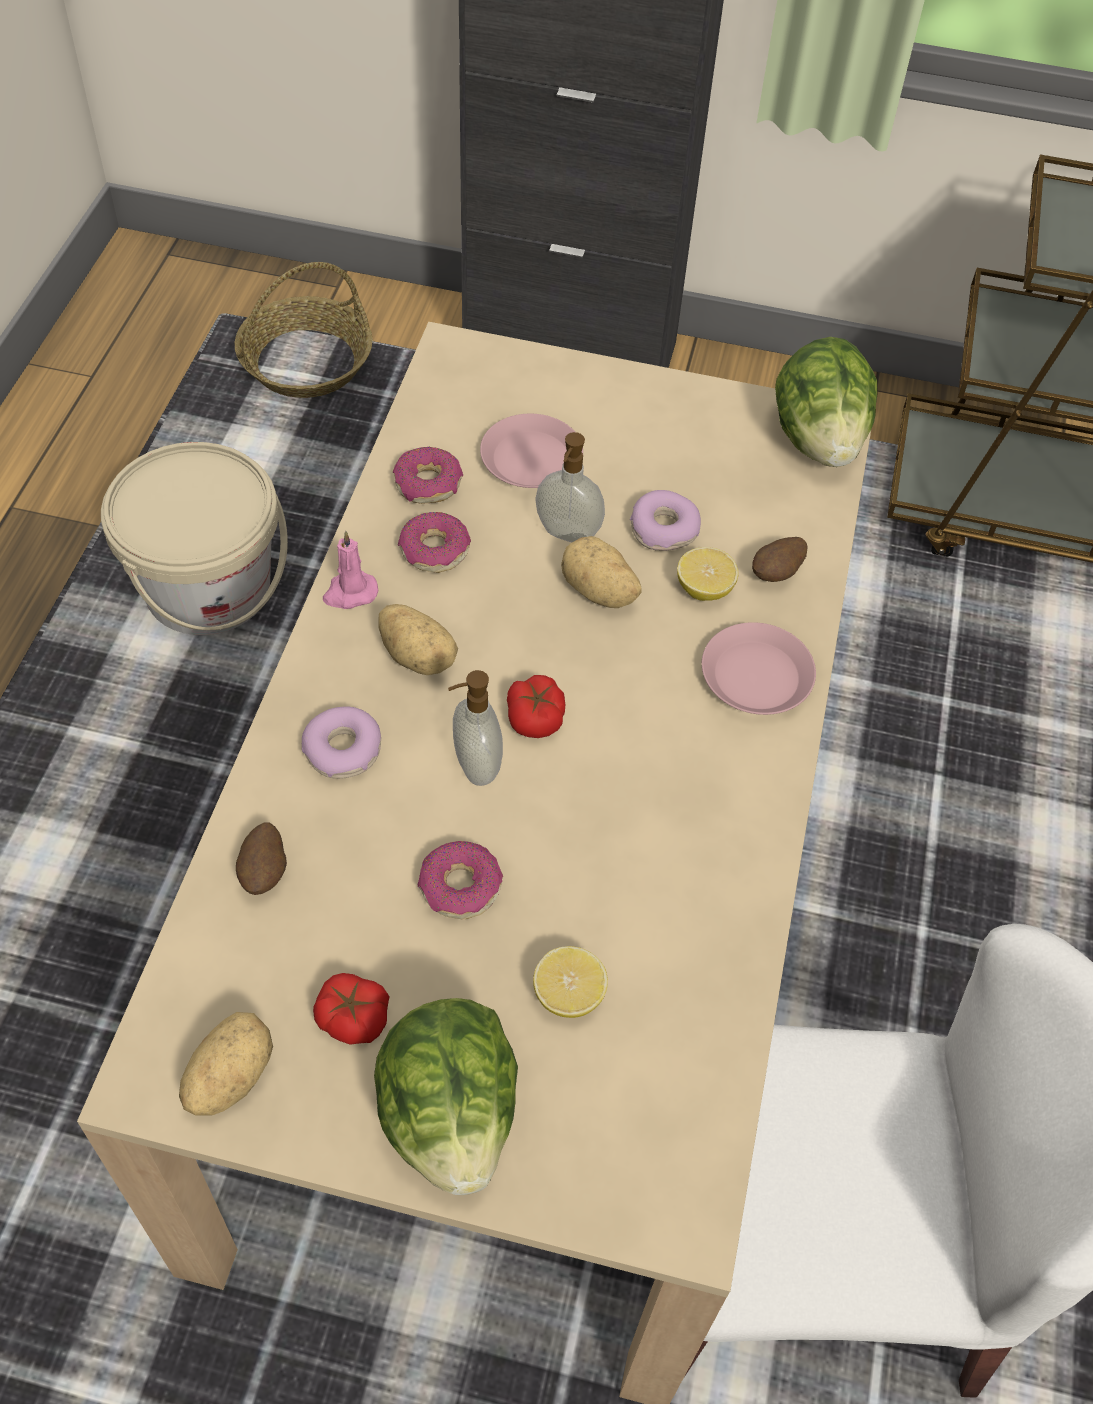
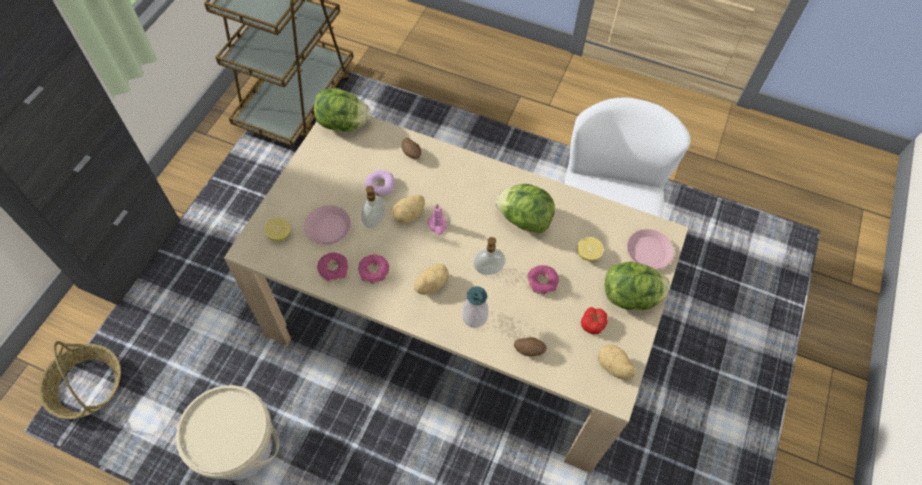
camera: 80 degrees left, 5 degrees up
(343, 750) = (475, 317): donut -> soap dispenser
(349, 593) = (391, 307): pink candle -> pink candle (437, 225)
(535, 717) = (468, 246): tomato -> none
(645, 829) = (524, 219): none -> lettuce
(704, 589) = (414, 179): lemon -> lemon (279, 234)
(755, 676) = (460, 171): pink plate -> pink plate (648, 252)

